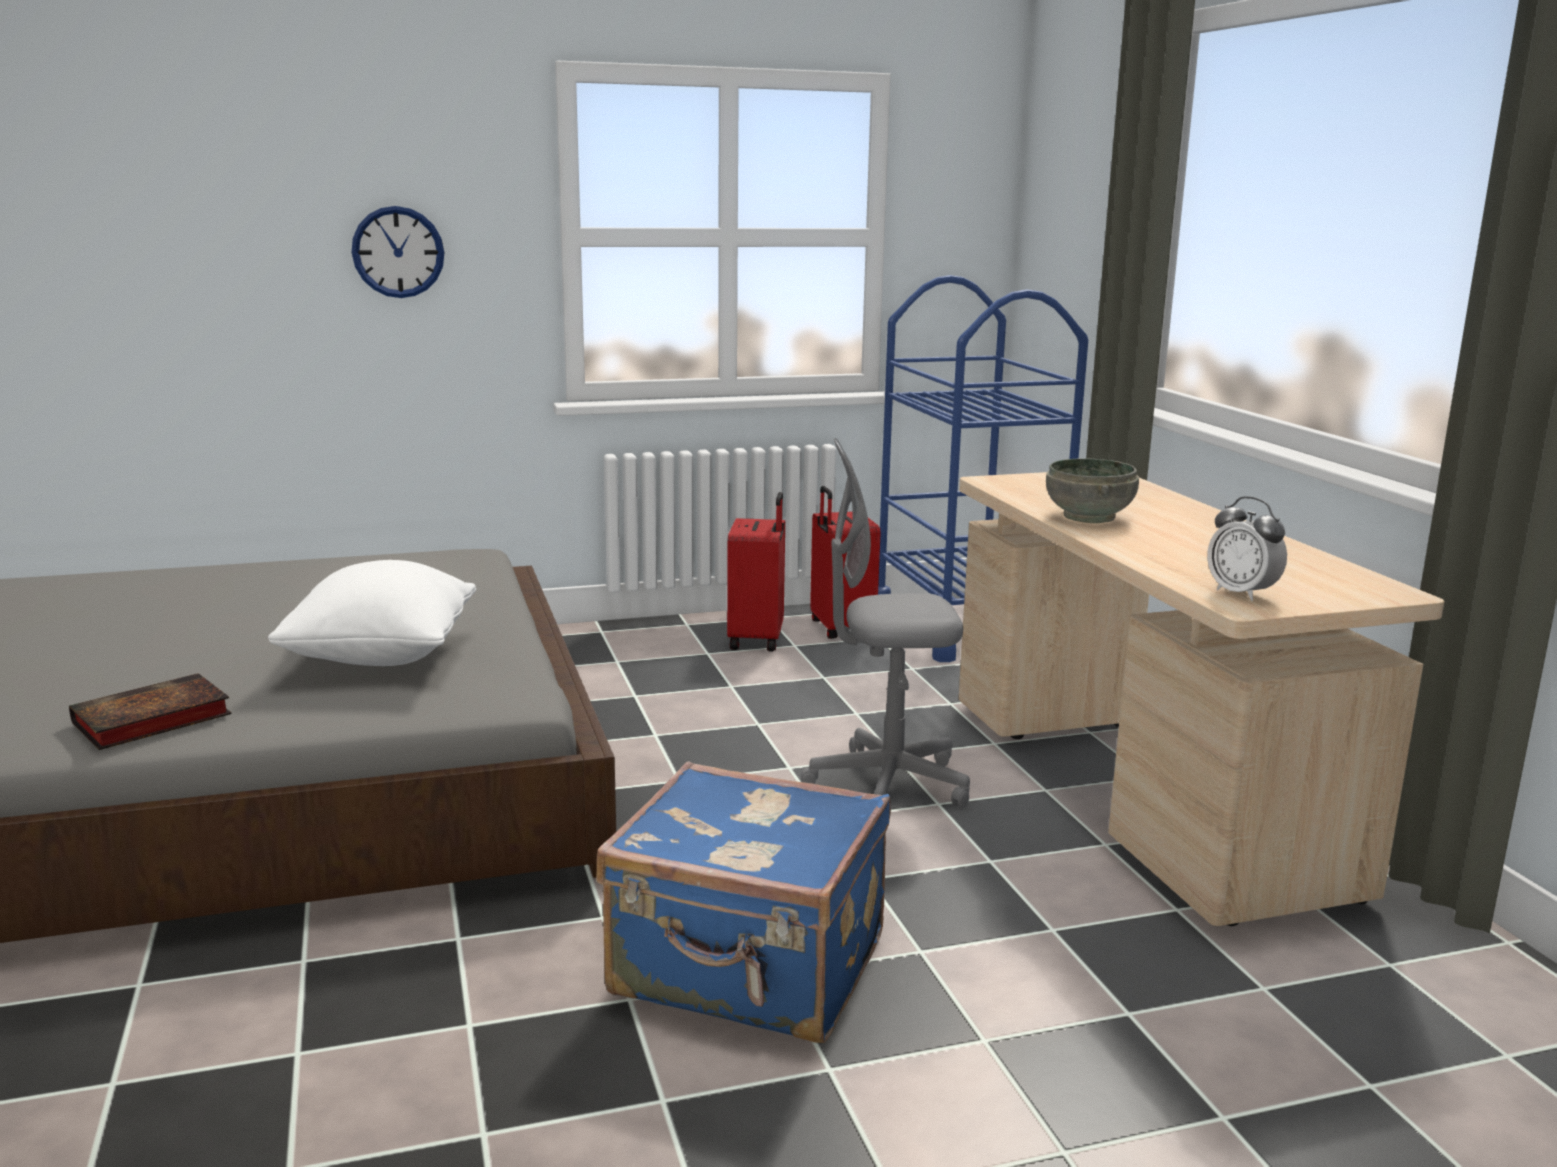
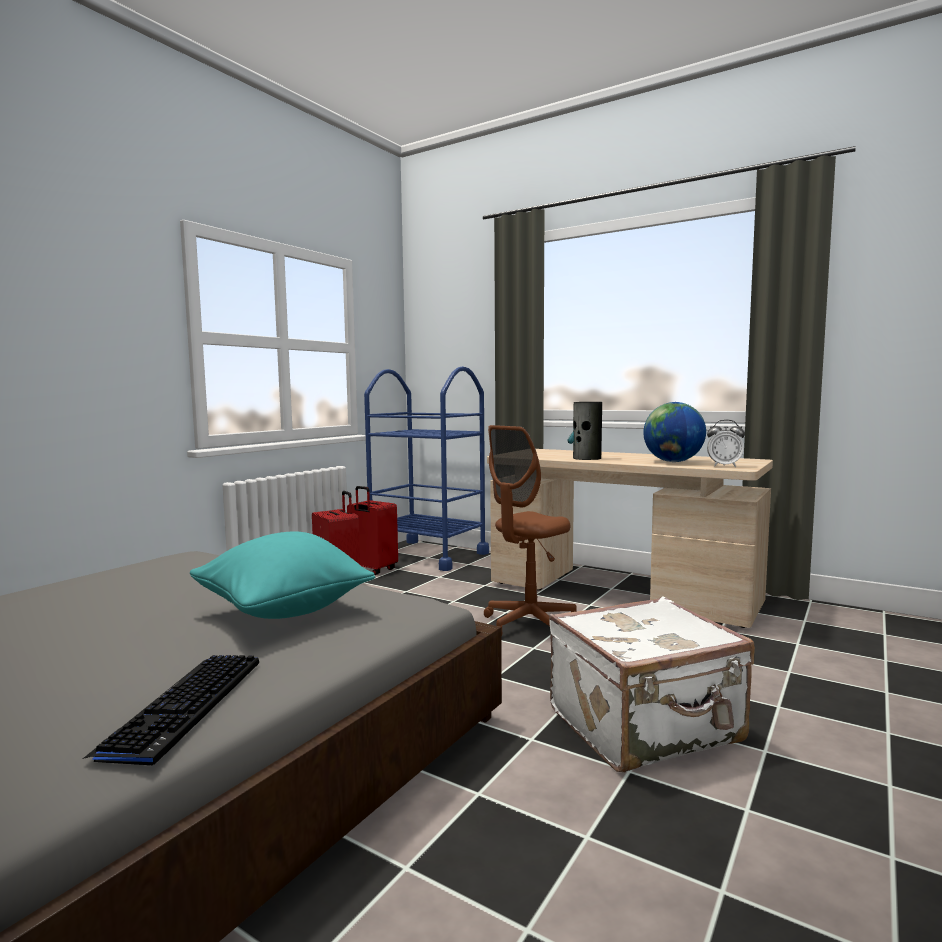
camera: 40 degrees left, 10 degrees down
(149, 721) = (184, 707): book -> keyboard
(381, 657) = (283, 612): white pillow -> turquoise pillow
(398, 252) = (75, 339): wall clock -> none
(749, 970) = (646, 727): blue suitcase -> white suitcase
(887, 785) = (529, 624): grey office chair -> brown office chair
(1090, 517) = (586, 458): grey bowl -> vase
(1200, 560) = (673, 462): none -> globe

